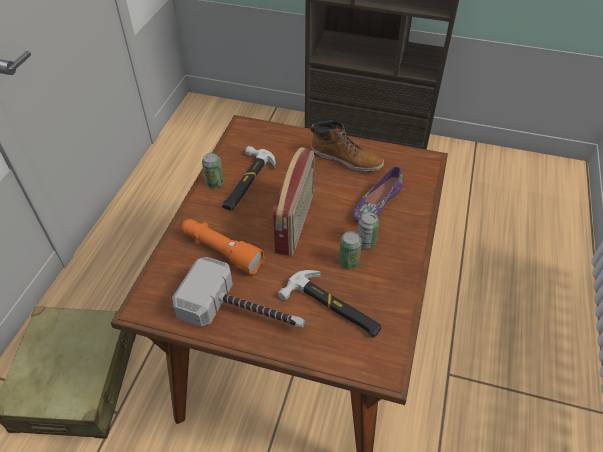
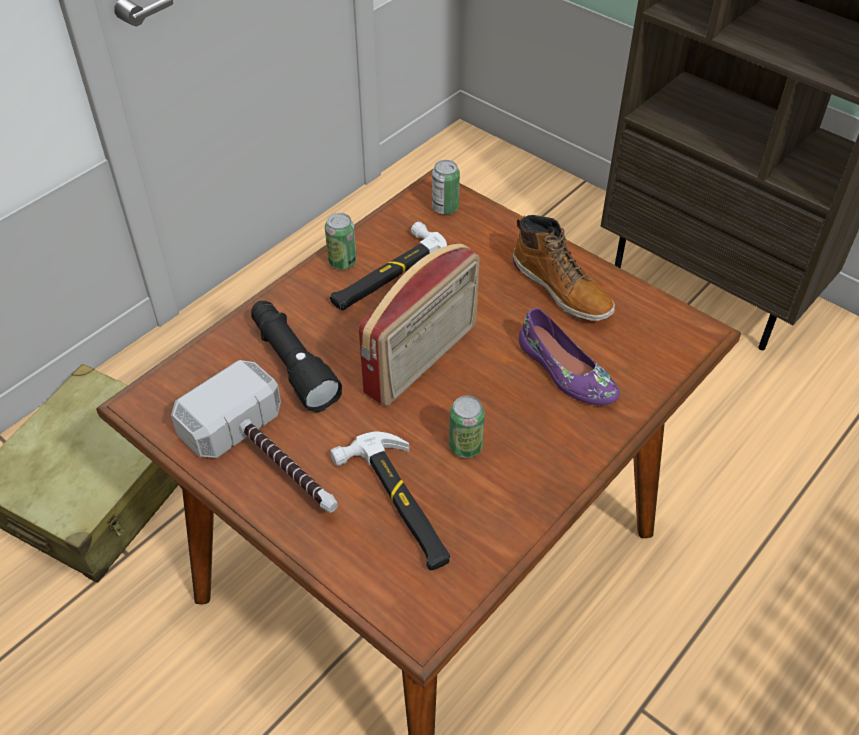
camera: 25 degrees right, 0 degrees up
(221, 251) = (292, 363): orange flashlight -> black flashlight
(366, 242) = (510, 427): can -> can (445, 208)
(376, 203) = (565, 372): purple shoe -> purple shoe turned 105 degrees counterclockwise

